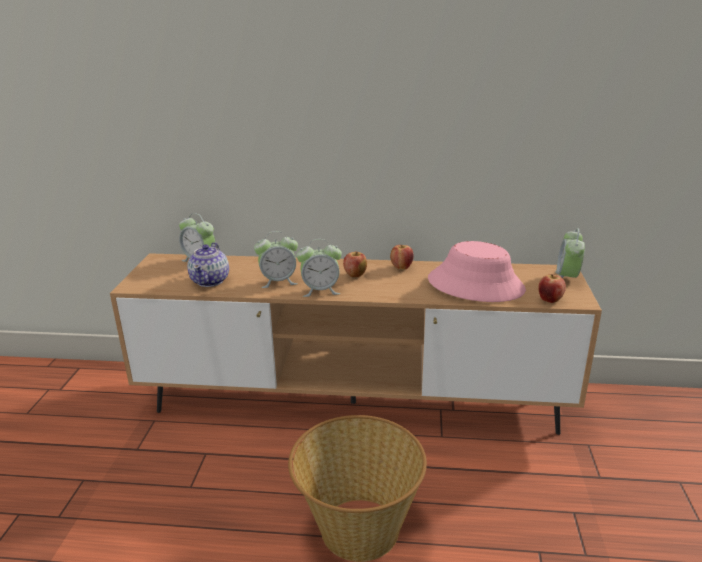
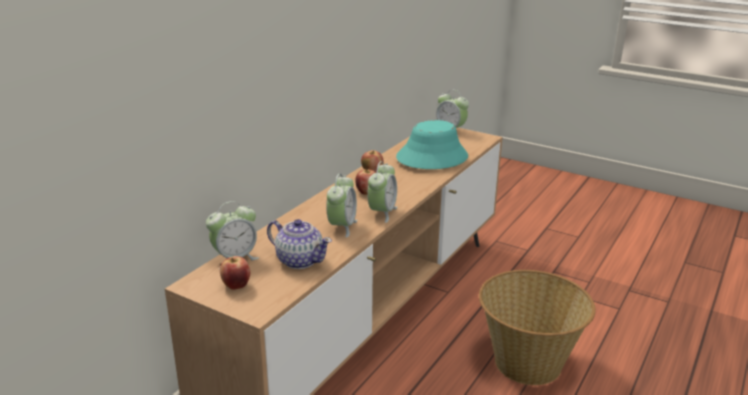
camera: 65 degrees left, 0 degrees up
(475, 285) = (432, 157): pink hat -> turquoise hat
(550, 300) = (477, 144): apple -> apple (236, 285)

